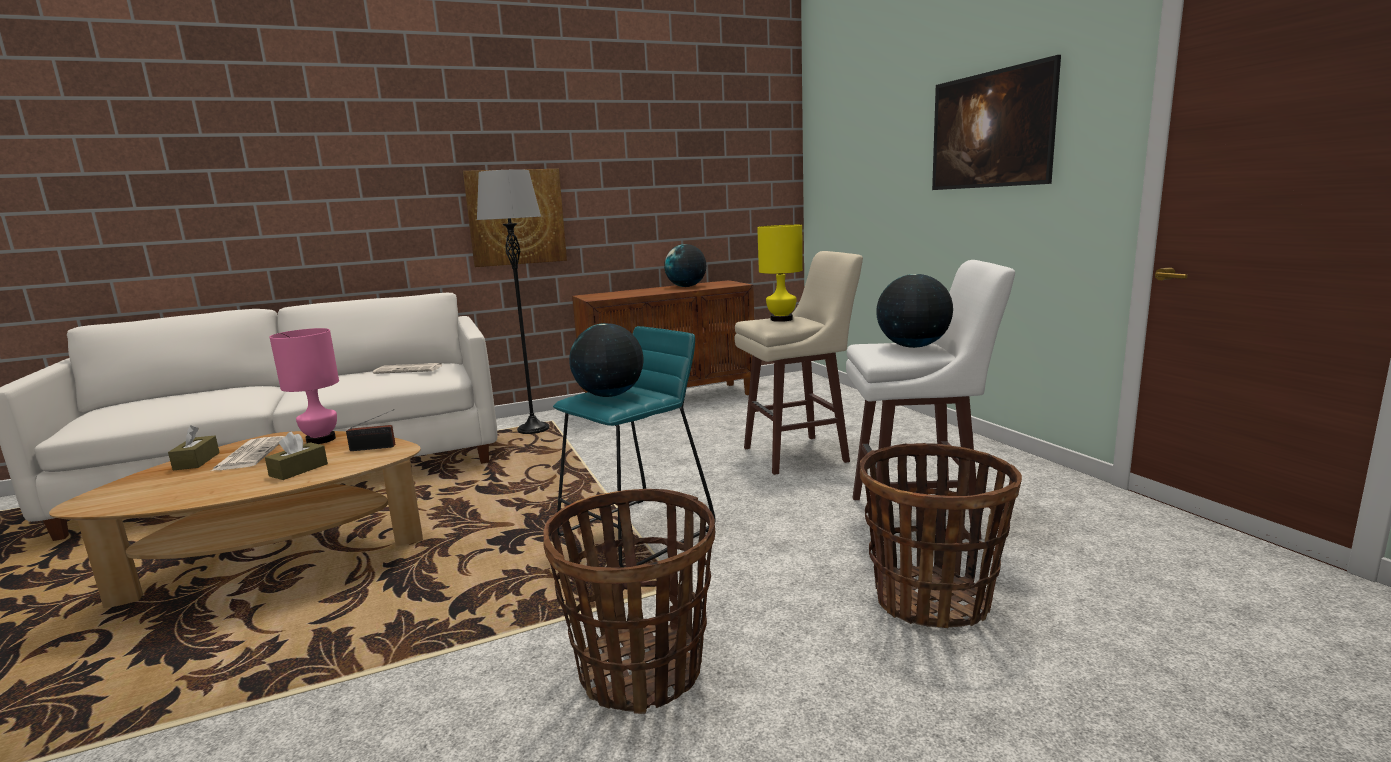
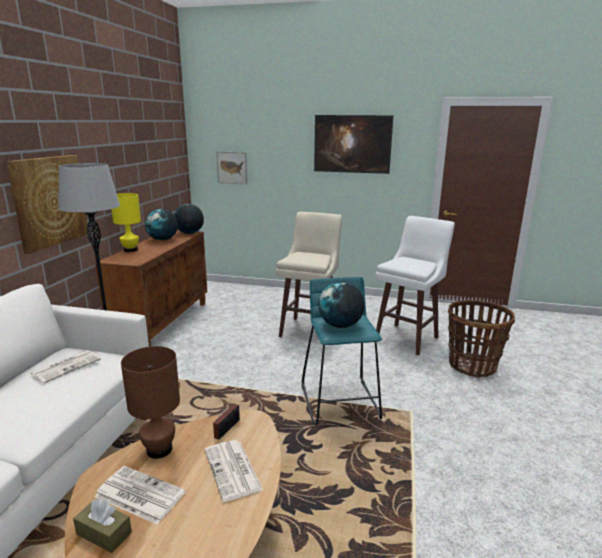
camera: 55 degrees left, 5 degrees up
(299, 470) = (233, 470): brown tissue box -> newspaper
(321, 439) = (159, 449): pink table lamp -> brown table lamp
(641, 670) = (475, 447): basket -> none
(781, 319) = (303, 255): yellow table lamp -> yellow table lamp (130, 250)
(841, 194) = (232, 167): none -> picture
(913, 347) = (410, 260): globe -> globe (189, 233)

